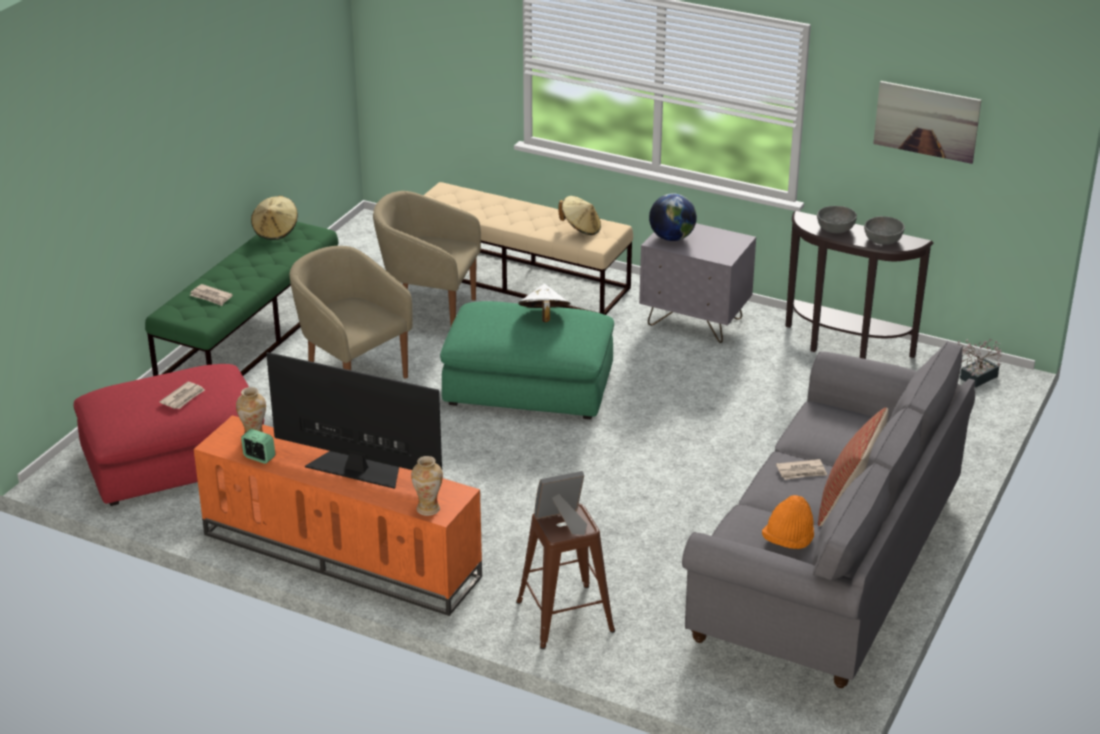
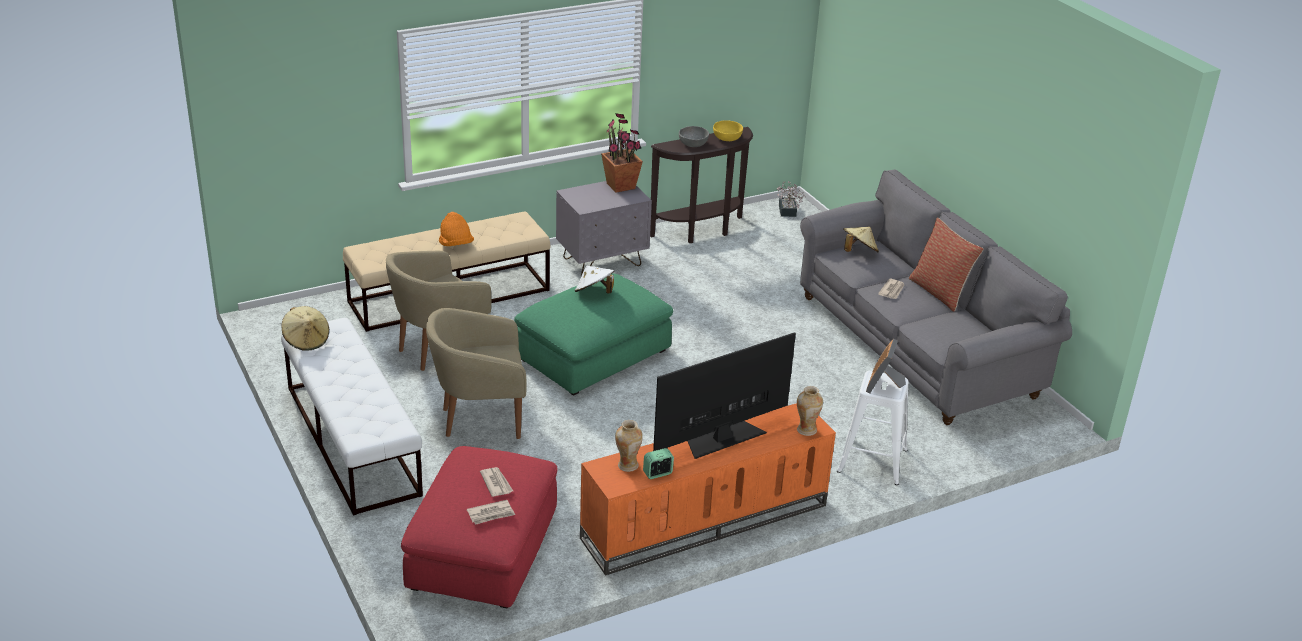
camera: 55 degrees left, 0 degrees up
(211, 297) = (365, 409): newspaper -> newspaper (491, 514)
(251, 336) = (352, 439): green bench -> white bench
(564, 617) = (873, 461): brown stool -> white stool
(580, 229) = (503, 228): beige hat -> beige hat (859, 252)
(672, 238) = (586, 201): globe -> none
(731, 241) = (621, 186): none -> potted plant
(788, 542) = (963, 327): orange hat -> orange hat (456, 245)
(883, 239) = (727, 138): grey bowl -> yellow bowl
(926, 121) = (727, 42): picture -> none

